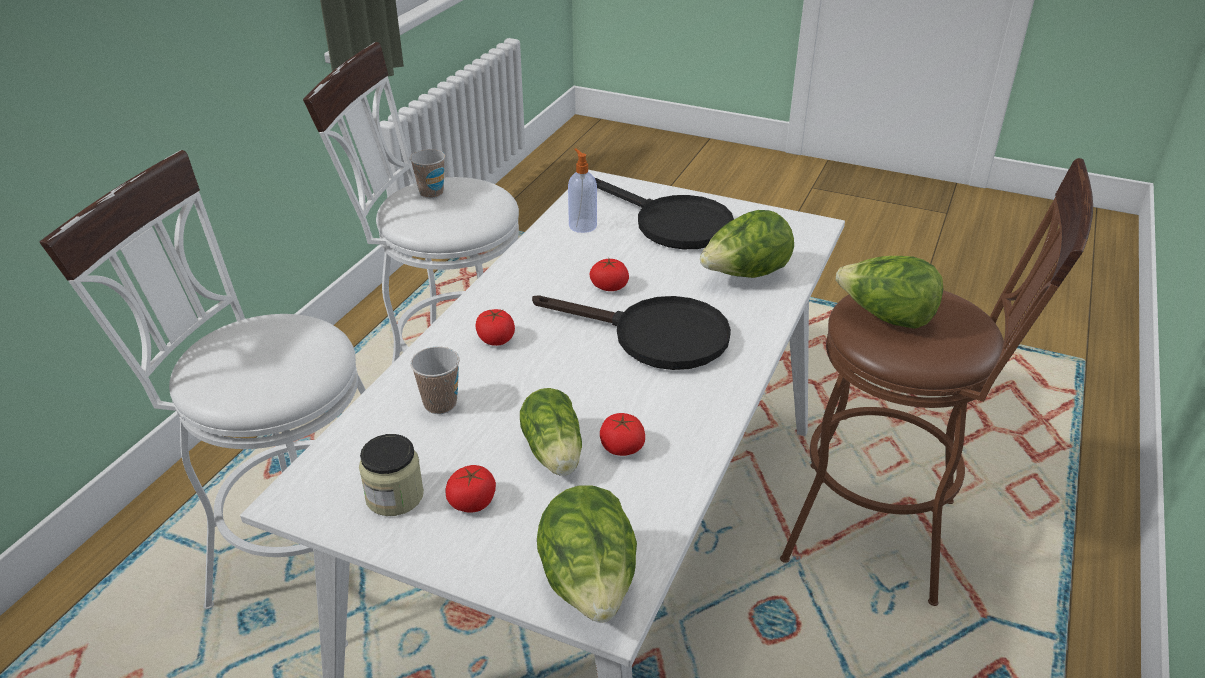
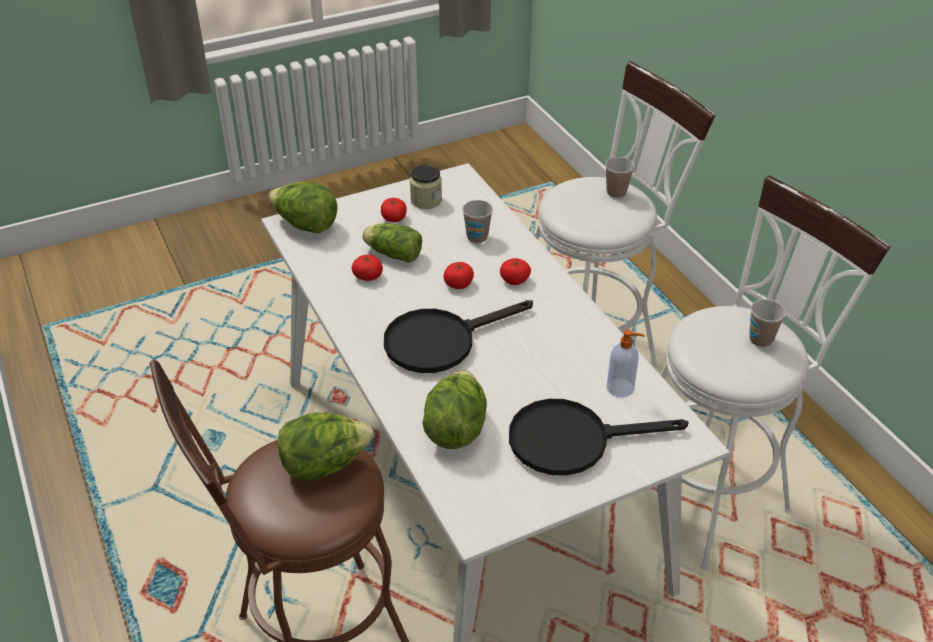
camera: 130 degrees right, 5 degrees up
(224, 349) = (616, 192): none -> cup
(609, 286) = (519, 354): tomato -> tomato (458, 284)

